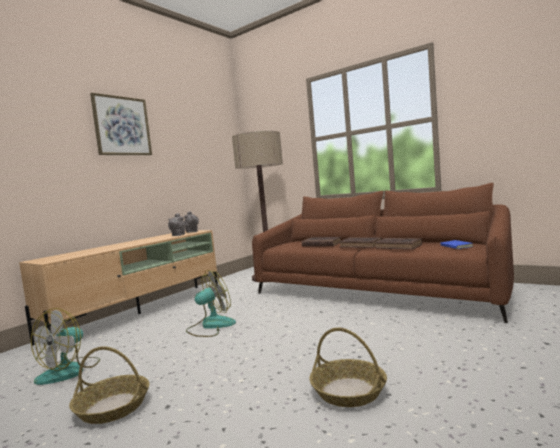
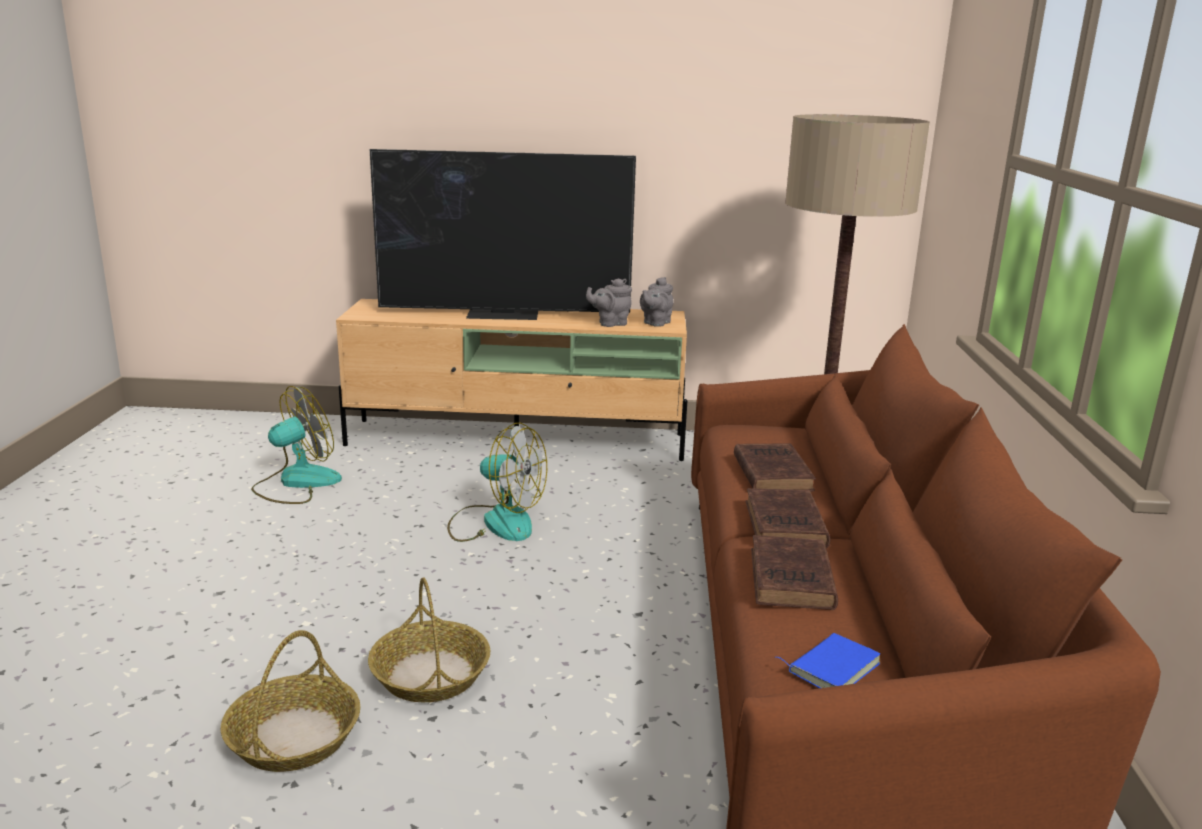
camera: 55 degrees right, 15 degrees up
(69, 371) = (296, 483): fan -> fan turned 150 degrees clockwise
(112, 407) = (210, 555): basket -> basket (430, 674)
(122, 126) = (570, 74): picture -> none
(124, 244) = (504, 314): none -> television

